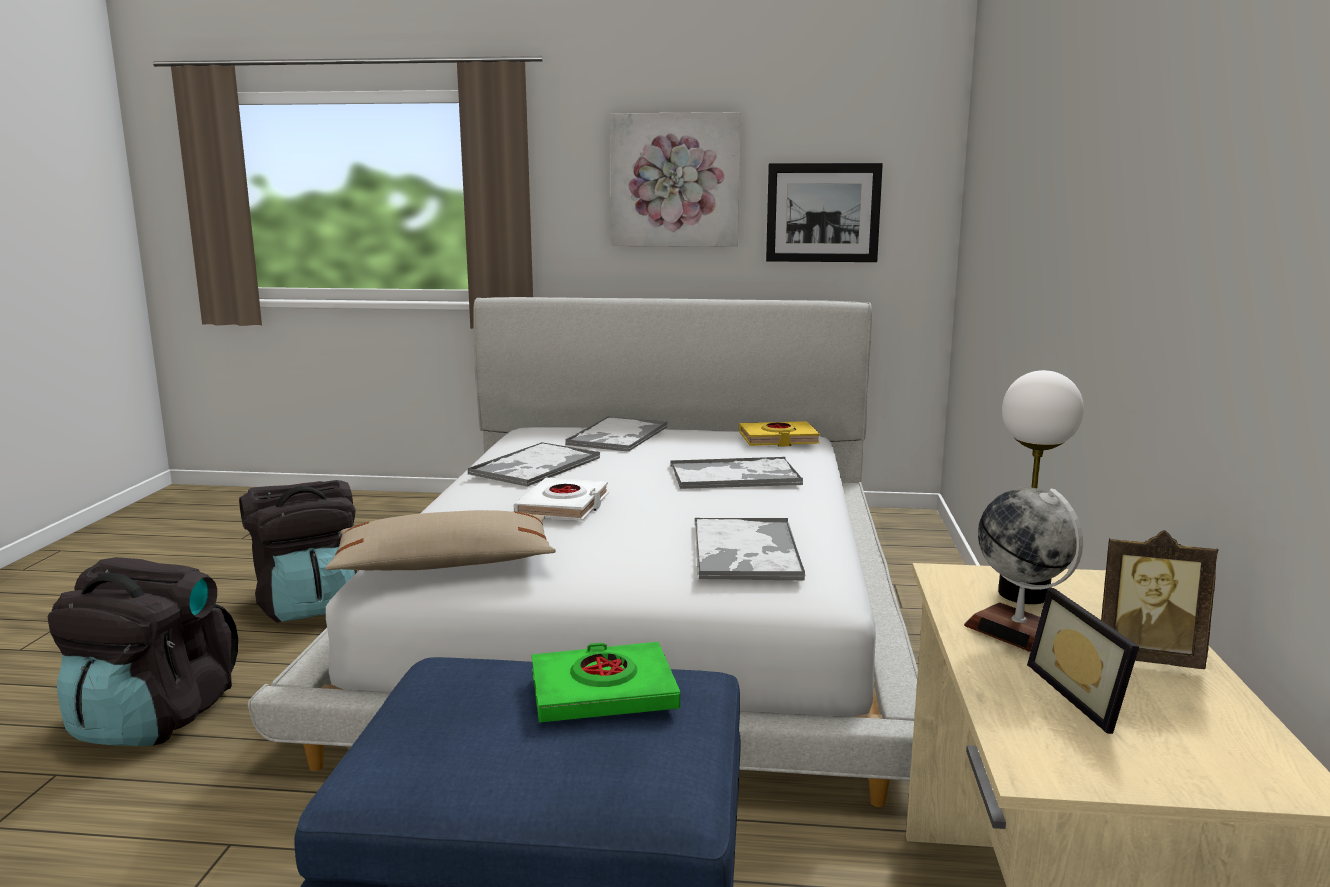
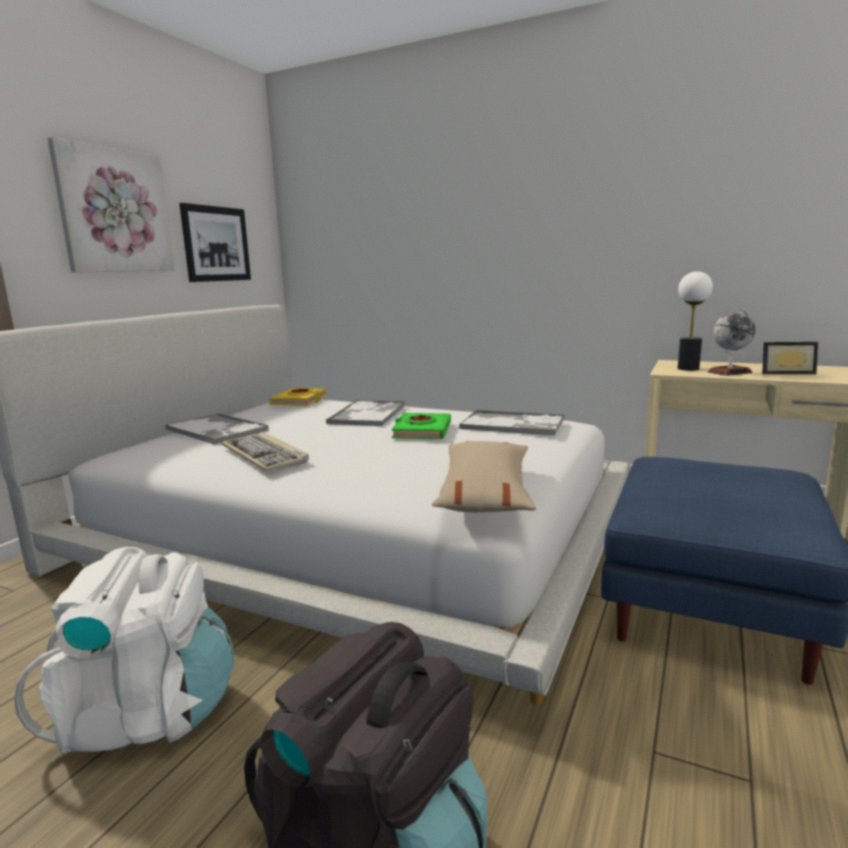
camera: 70 degrees left, 0 degrees up
(308, 605) = (147, 713): black backpack -> white backpack
(535, 466) = (265, 455): tray -> keyboard
(563, 506) = (387, 453): white book -> none
(603, 692) = (689, 472): green book -> green book (421, 431)
(1146, 658) = (747, 366): picture frame -> none

